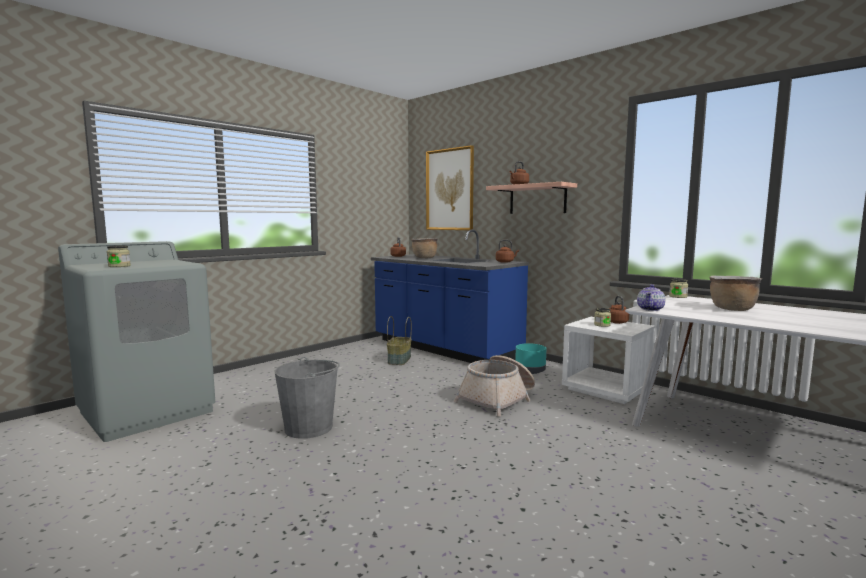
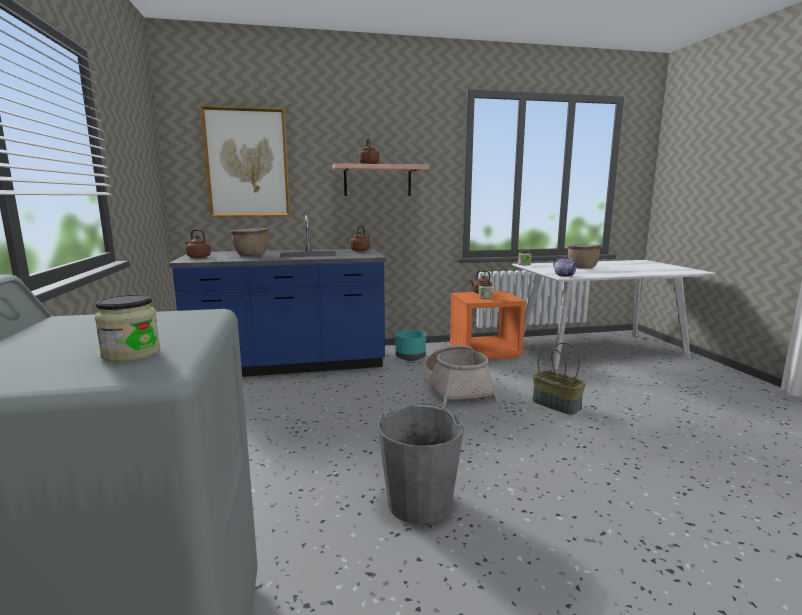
camera: 55 degrees left, 5 degrees up
(399, 360) = (282, 393): basket -> basket (557, 405)
(606, 390) = (485, 352): white nightstand -> orange nightstand

